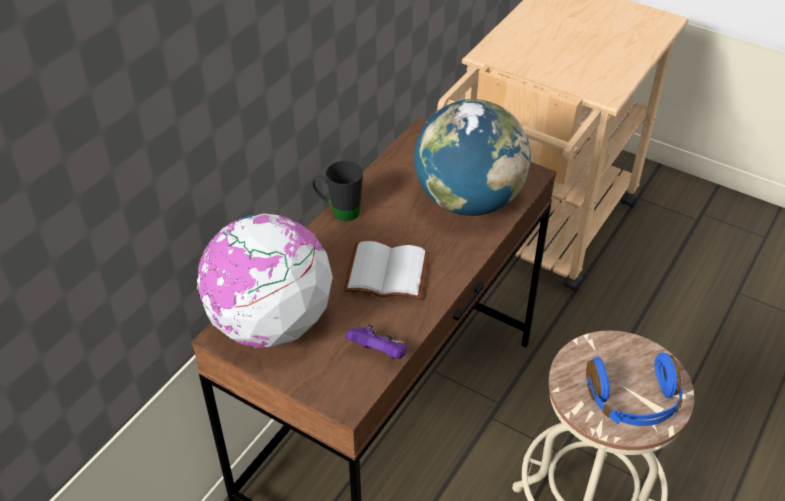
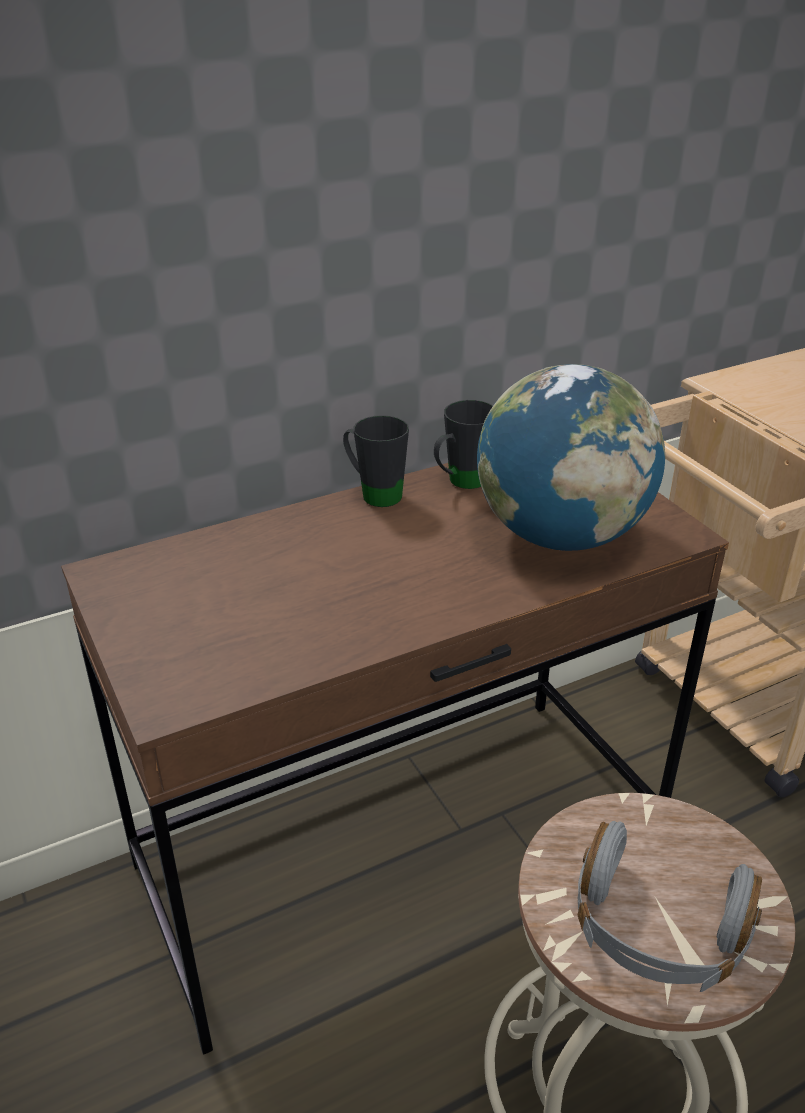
camera: 30 degrees right, 10 degrees down
(270, 324) = (167, 580): globe -> none
(379, 353) = (264, 666): purple game controller -> none
(384, 184) = (460, 483): none -> black mug
(389, 271) = (373, 577): white book -> none
(633, 401) = (657, 931): blue headphones -> grey headphones

